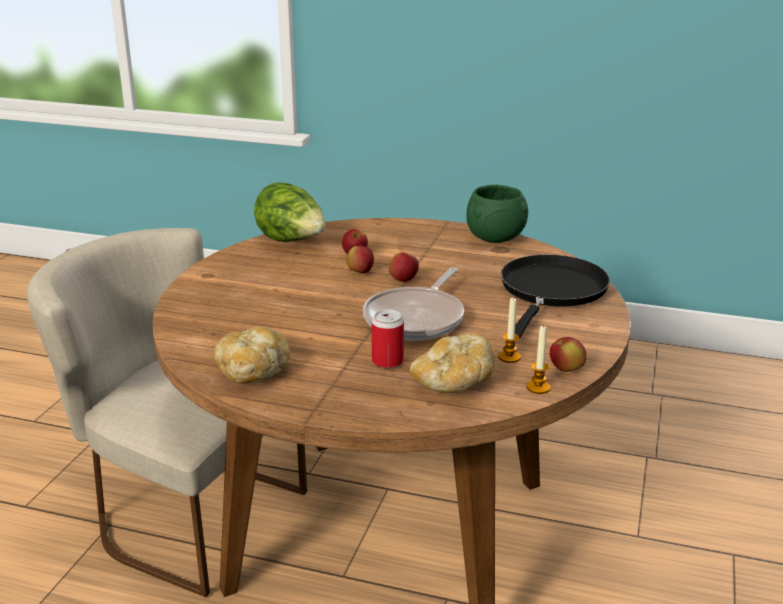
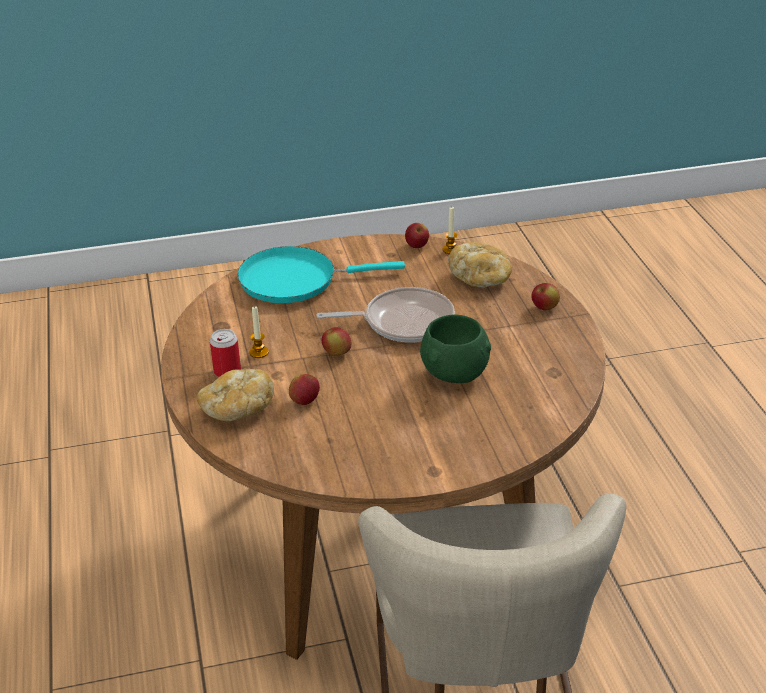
camera: 120 degrees left, 10 degrees up
(254, 371) = (558, 360): bread -> bread (237, 410)
(292, 241) = (303, 456): lettuce -> none
(360, 272) = (341, 382): apple -> apple (544, 308)
(387, 361) = (481, 311): can -> can (227, 371)
(495, 239) = (197, 336): green bowl -> green bowl (453, 375)
(509, 357) = (422, 269): candle -> candle (259, 352)
(551, 291) = (295, 280): black frying pan -> turquoise frying pan

